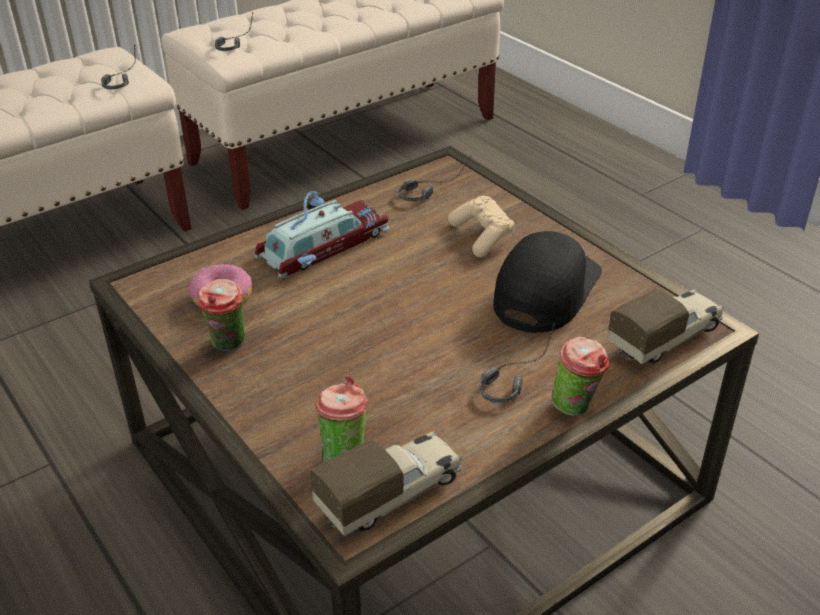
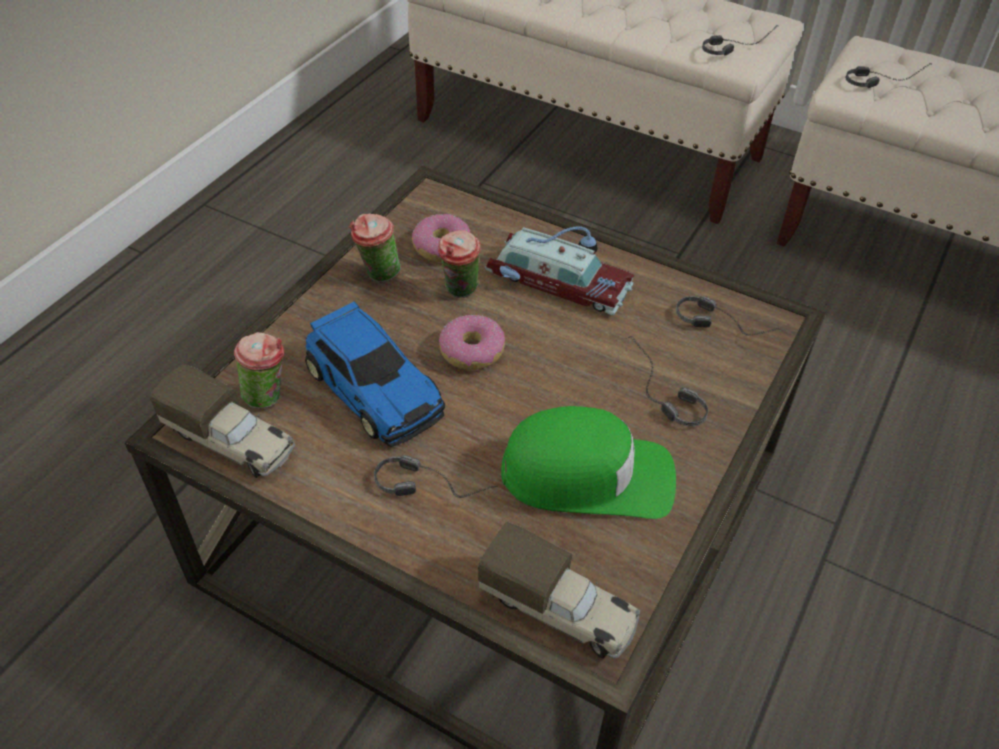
camera: 65 degrees right, 10 degrees up
(374, 314) = (472, 351): none -> donut
(378, 382) = (374, 387): none -> toy car
(482, 236) = (657, 393): beige game controller -> headphones
(545, 291) = (588, 475): black cap -> green cap
(576, 408) = (398, 550): cup -> cup (460, 292)

